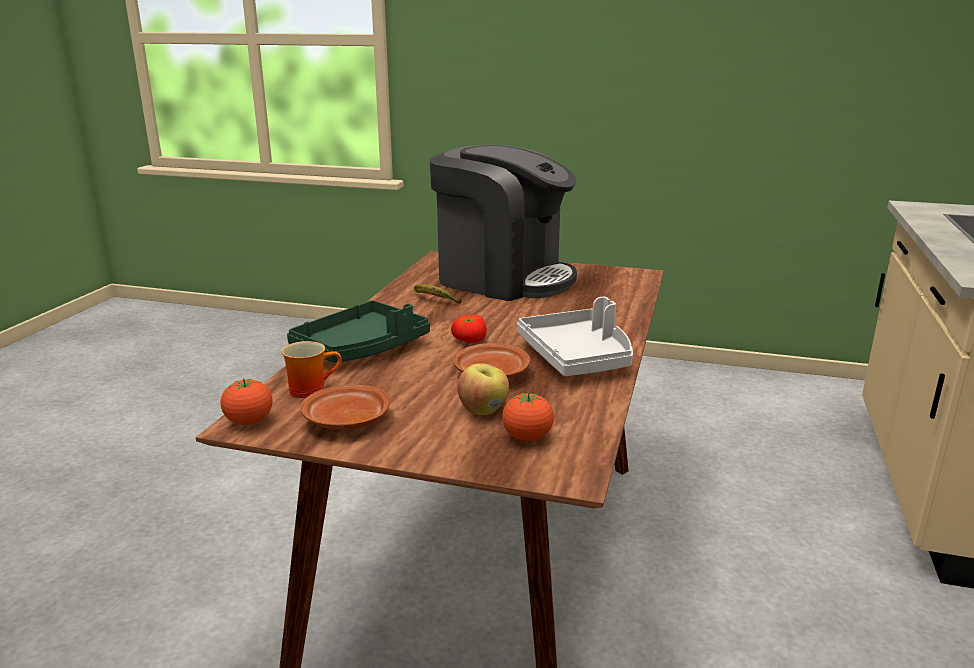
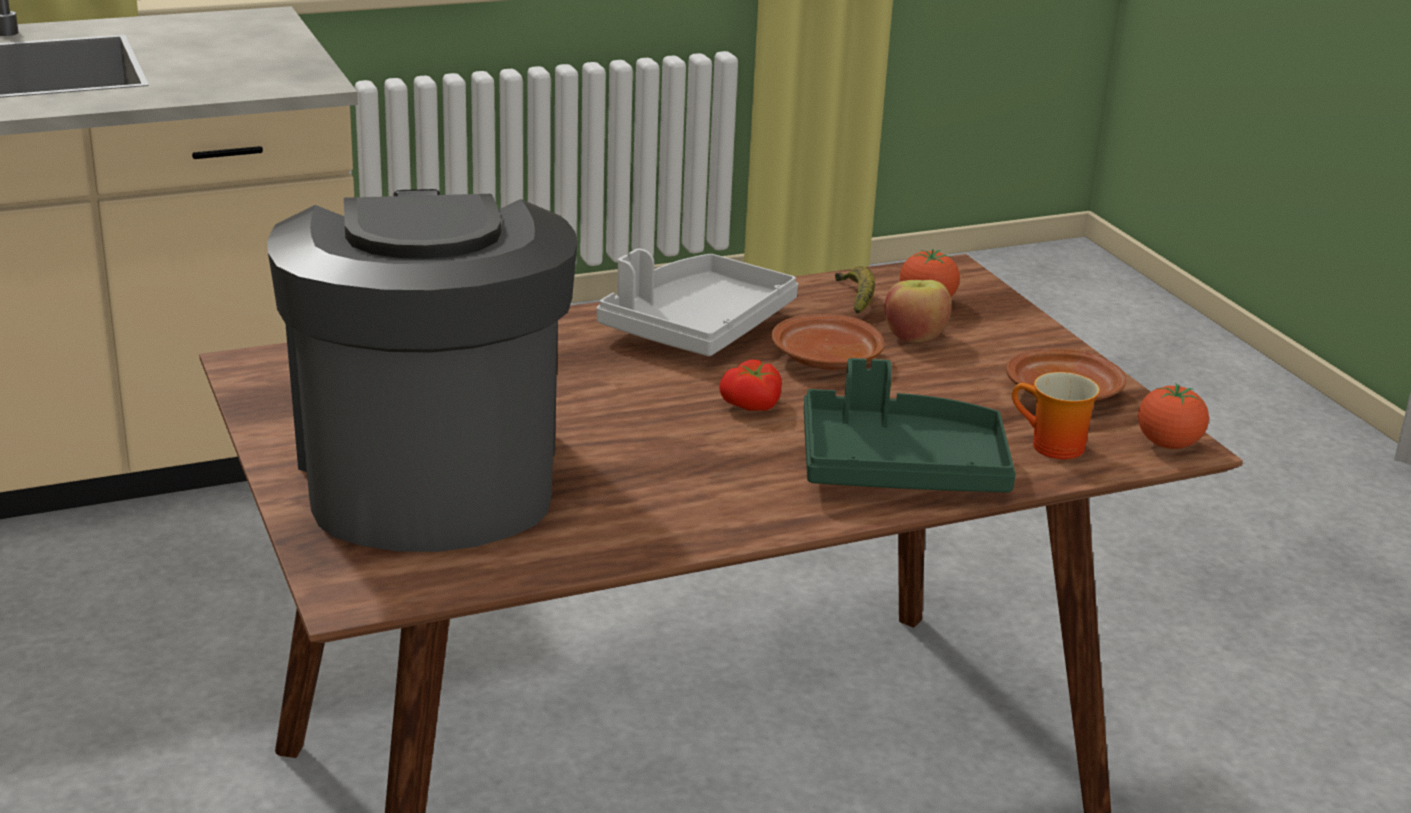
camera: 130 degrees left, 5 degrees up
(434, 300) = (635, 492): banana -> banana (856, 299)

